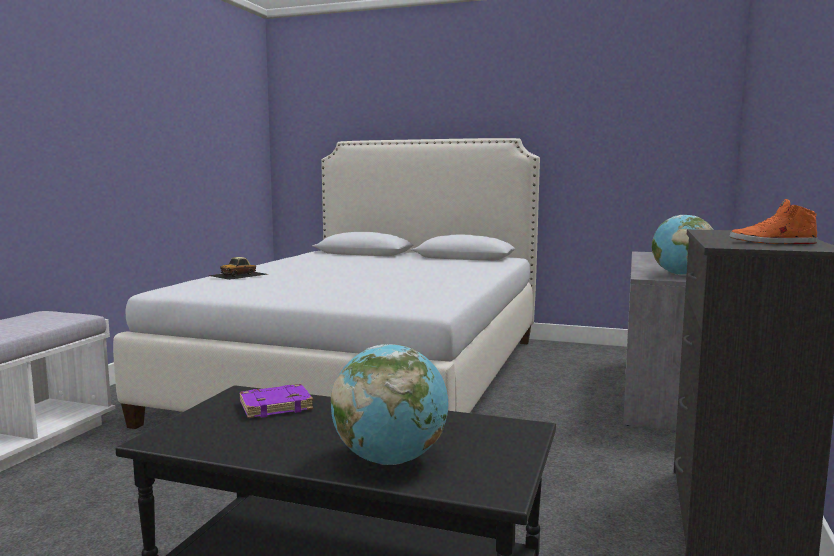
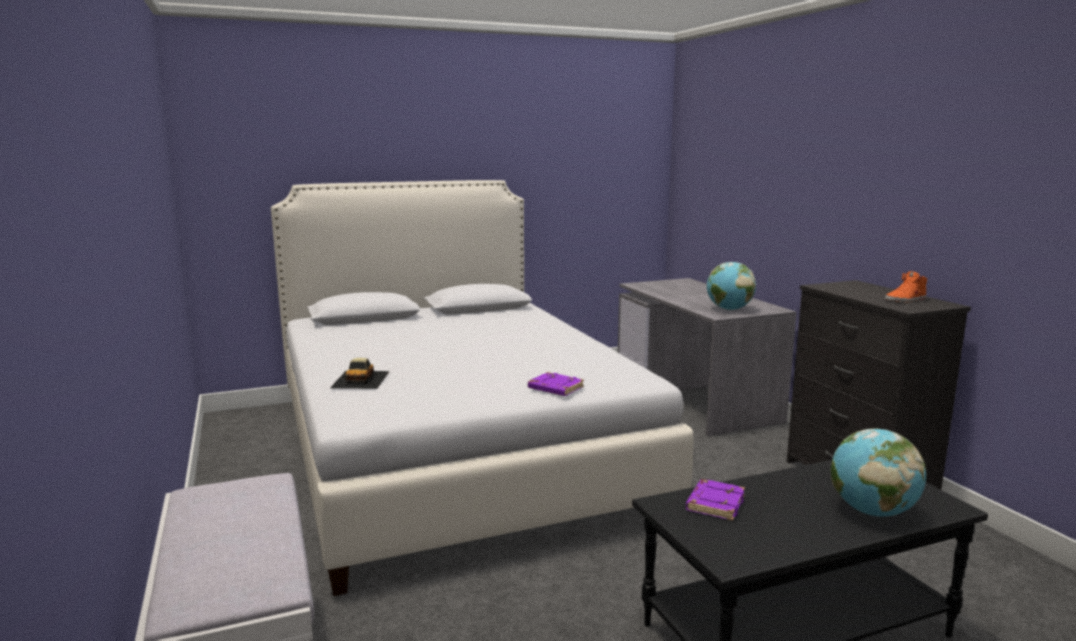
camera: 40 degrees left, 5 degrees up
(336, 299) = (554, 388): none -> purple book

